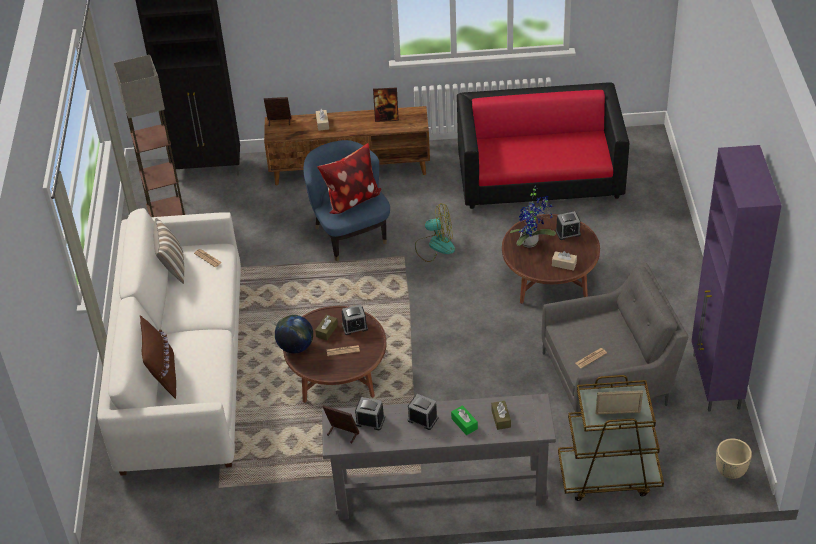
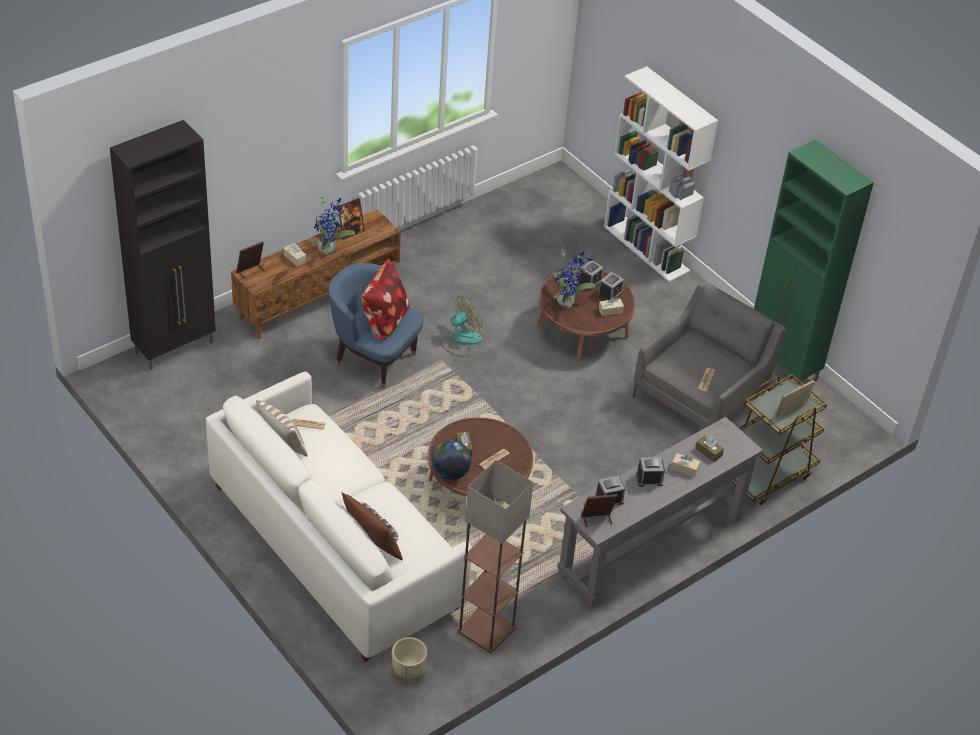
camera: 40 degrees left, 0 degrees up
(165, 211) = (170, 405): floor lamp -> floor lamp (485, 629)
(355, 327) = (485, 434): alarm clock -> alarm clock (610, 294)
(356, 125) = (329, 249): none -> potted plant
(464, 424) = (684, 468): green tissue box -> beige tissue box
(539, 174) = (495, 242): sofa -> none
(676, 228) = (647, 249): none -> white bookcase
(715, 382) = (782, 366): purple cabinet -> green cabinet
(731, 471) = (850, 431): beige planter -> beige planter (409, 671)

